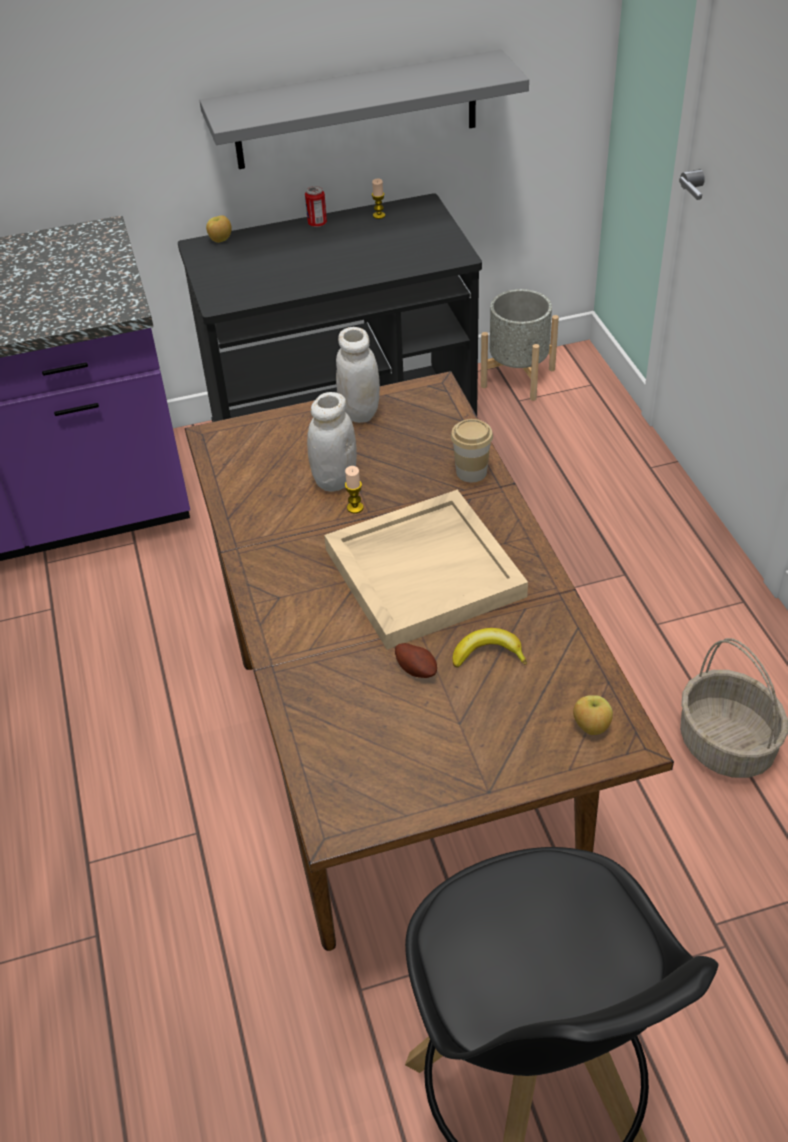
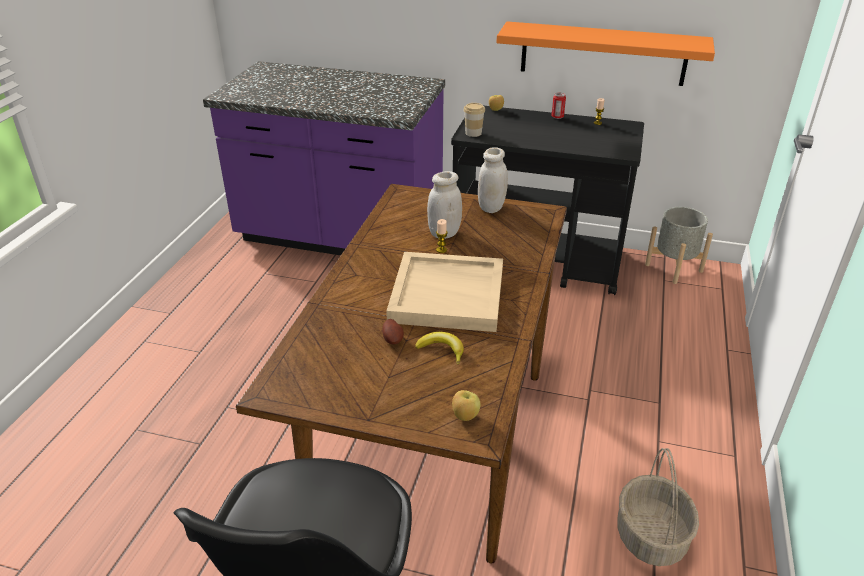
camera: 30 degrees right, 10 degrees down
(356, 111) = (603, 53): grey shelf -> orange shelf
(471, 472) = (527, 258): cup -> cup (473, 133)

